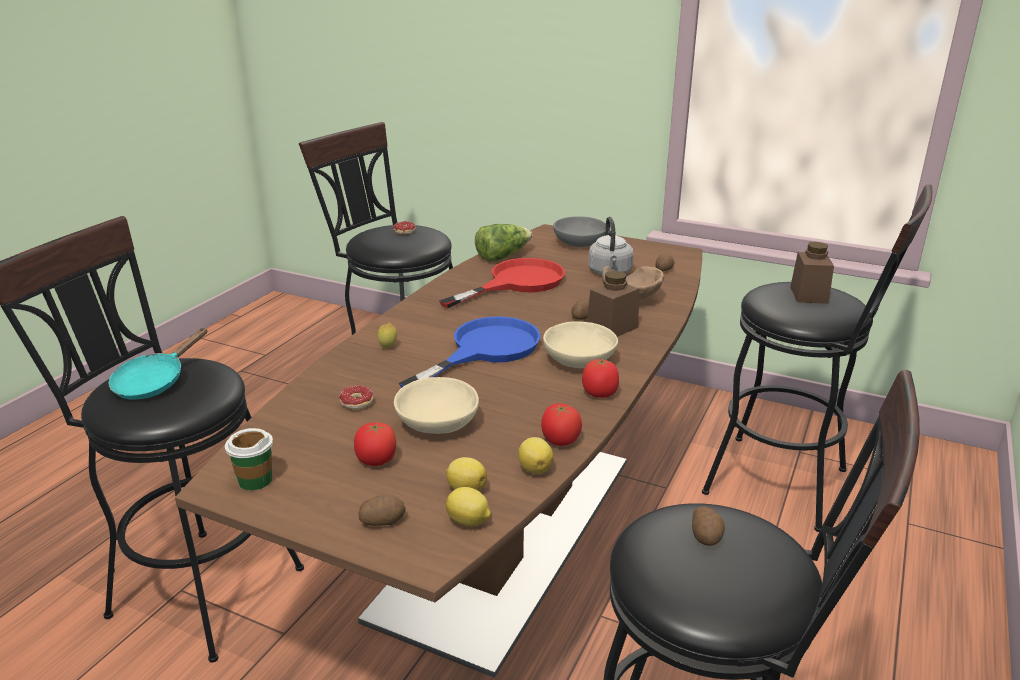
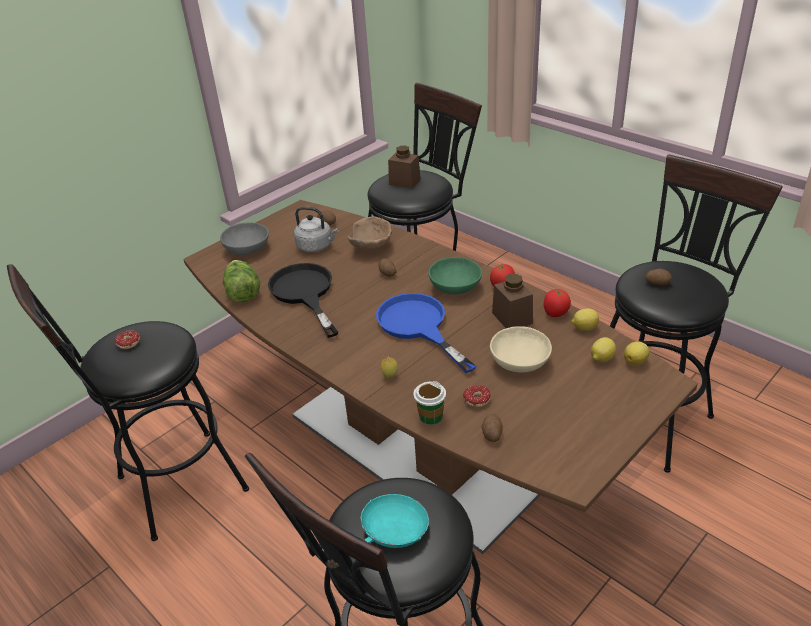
camera: 70 degrees left, 10 degrees up
(155, 382) = (389, 533): turquoise frying pan -> turquoise frying pan turned 90 degrees counterclockwise
(255, 480) = (572, 459): cup -> cup (430, 416)
(376, 461) = (560, 395): tomato -> none
(382, 520) = (629, 397): potato -> potato (491, 434)
(516, 283) = (304, 293): red frying pan -> black frying pan
(579, 362) = (456, 287): beige bowl -> green bowl
(612, 328) = (411, 264): brown jar -> brown jar (512, 318)

